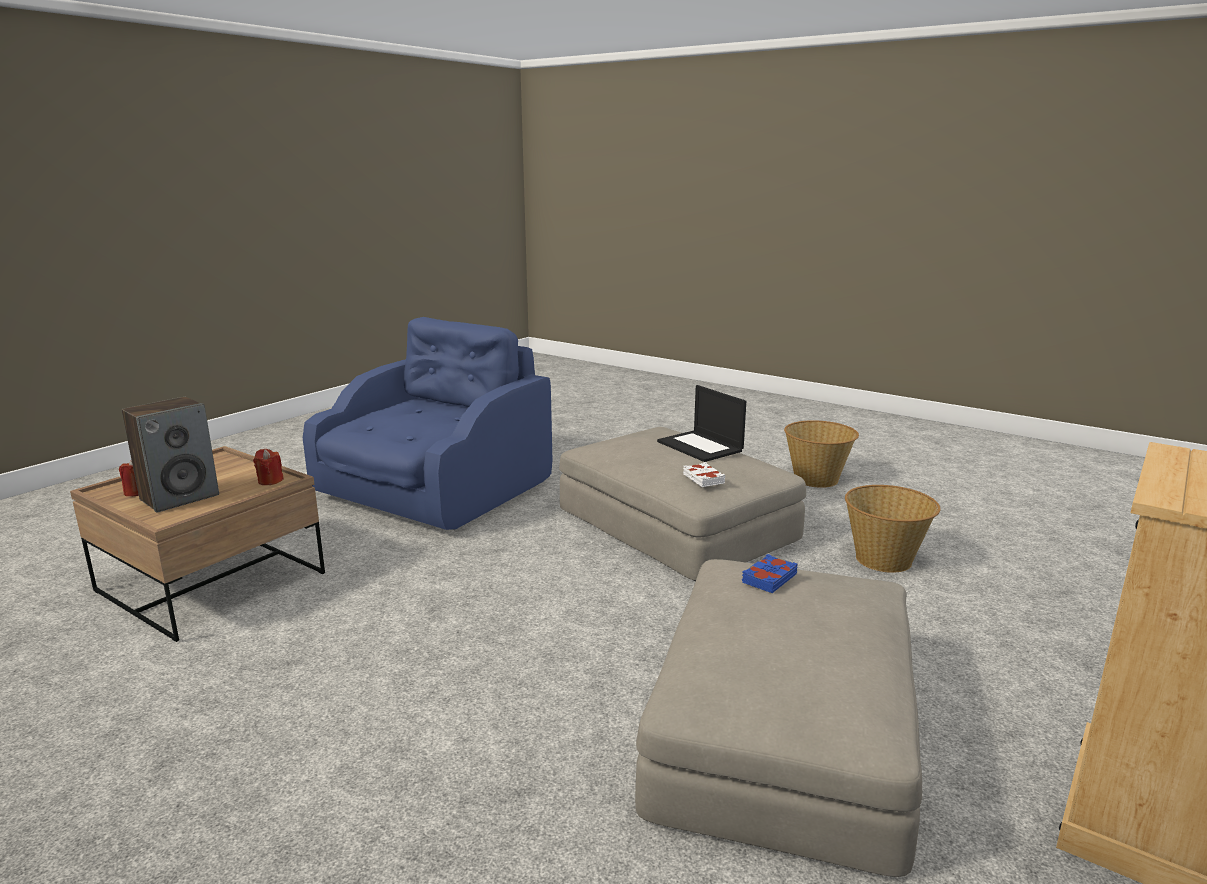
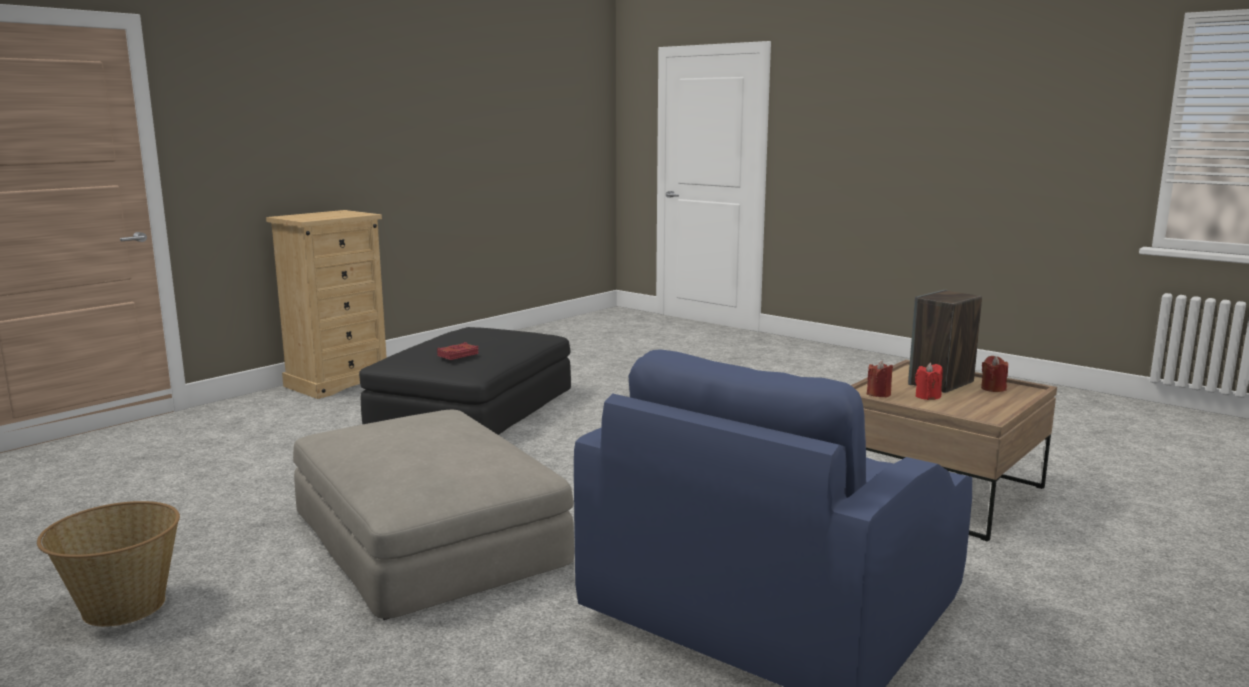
camera: 175 degrees left, 5 degrees down
(226, 479) = (927, 396): none -> red candle
(701, 446) = (384, 449): laptop -> none
(703, 479) = (428, 414): white book -> none
(768, 578) = (458, 355): blue book -> red book
(784, 729) = (472, 407): beige ottoman -> black ottoman
(884, 559) = (247, 487): basket -> none

